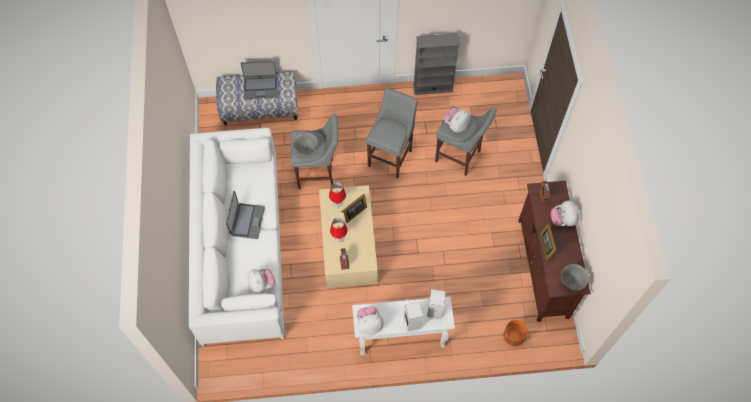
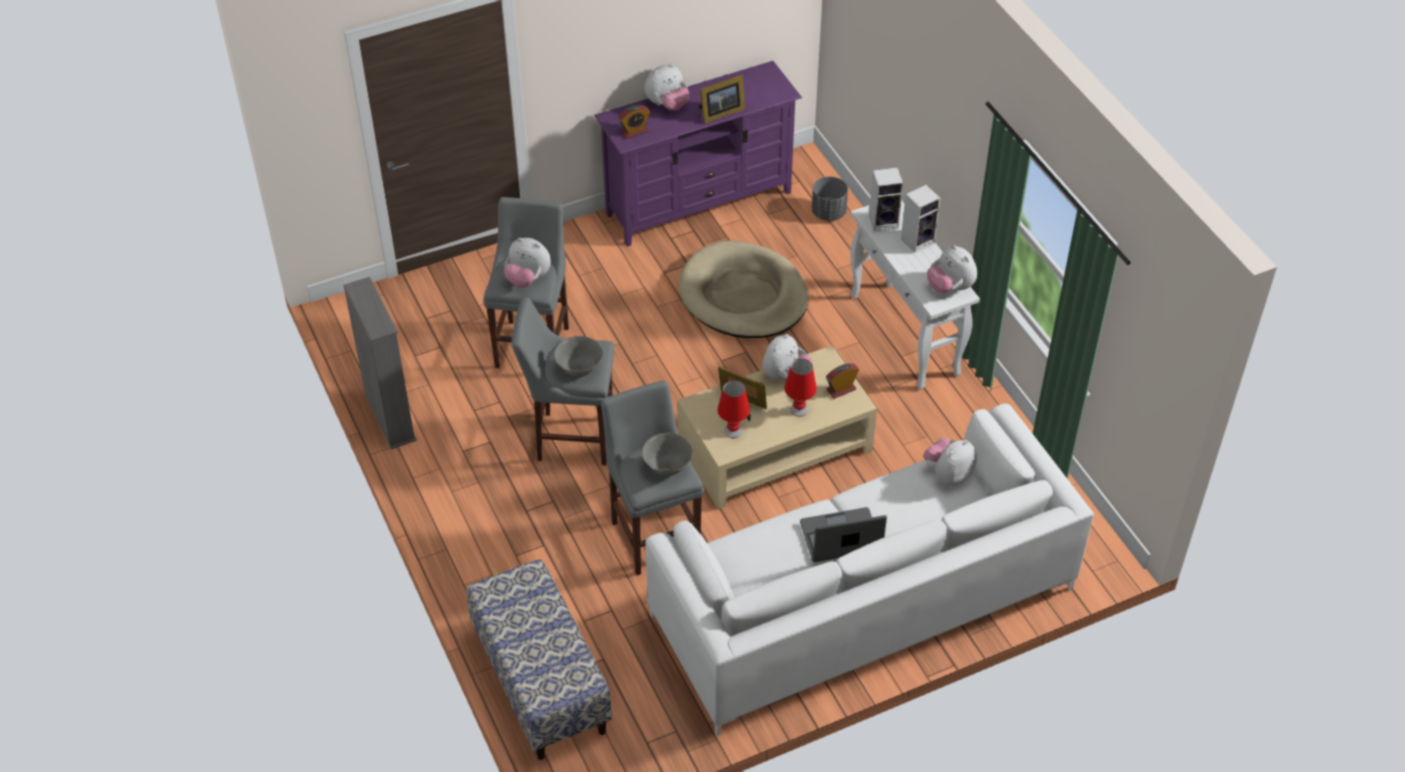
camera: 110 degrees left, 15 degrees down
(260, 87) = (529, 628): laptop -> none
(364, 239) = (785, 375): none -> plush toy
(460, 266) = (743, 295): none -> beige dog bed
(513, 336) = (829, 212): orange planter -> grey planter
(543, 268) = (698, 202): brown tv stand -> purple tv stand
(572, 281) = (764, 79): grey bowl -> grey bowl (579, 368)

